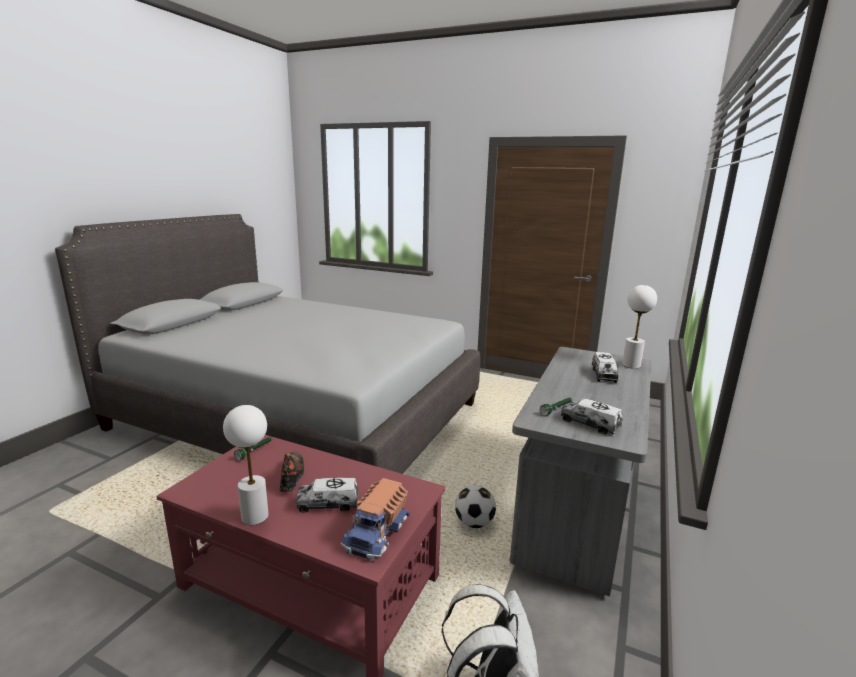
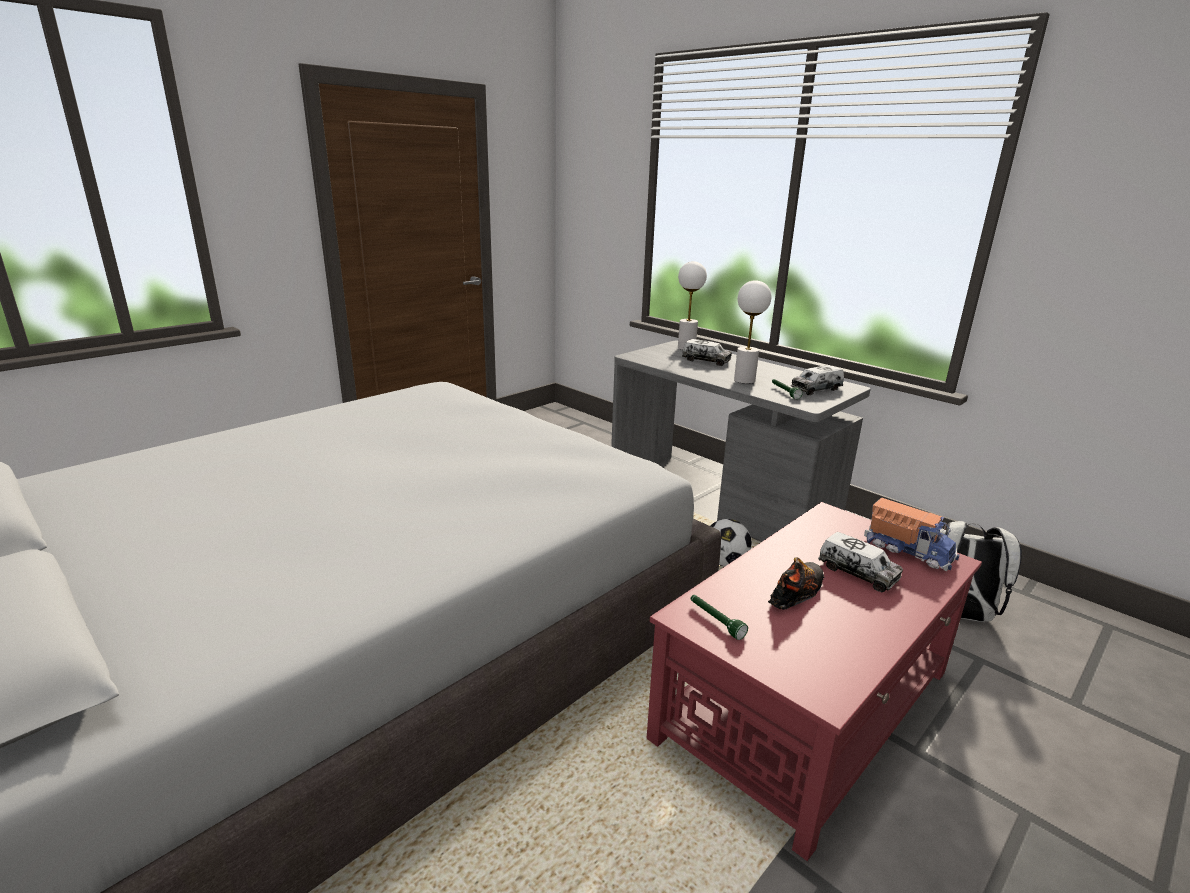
camera: 70 degrees left, 5 degrees up
(255, 516) = (888, 627): white table lamp -> white table lamp (744, 380)
(291, 477) = (796, 593): shoe -> shoe turned 120 degrees clockwise
(328, 504) = (858, 573): toy truck -> toy truck turned 60 degrees counterclockwise

